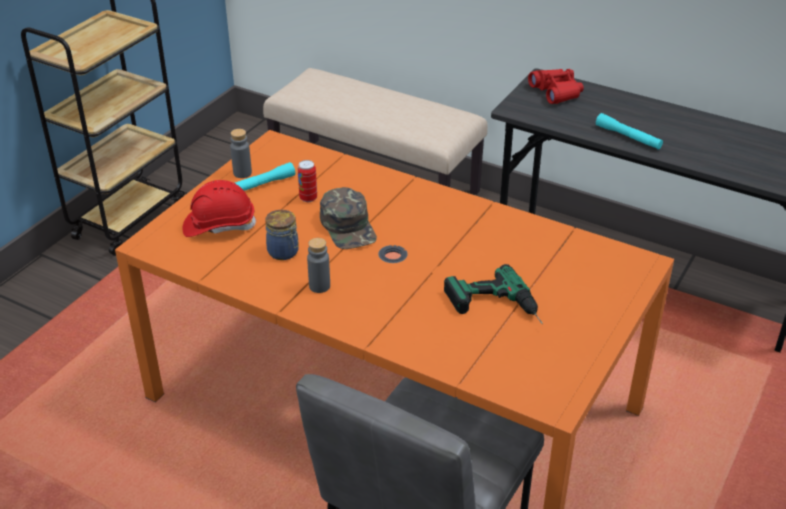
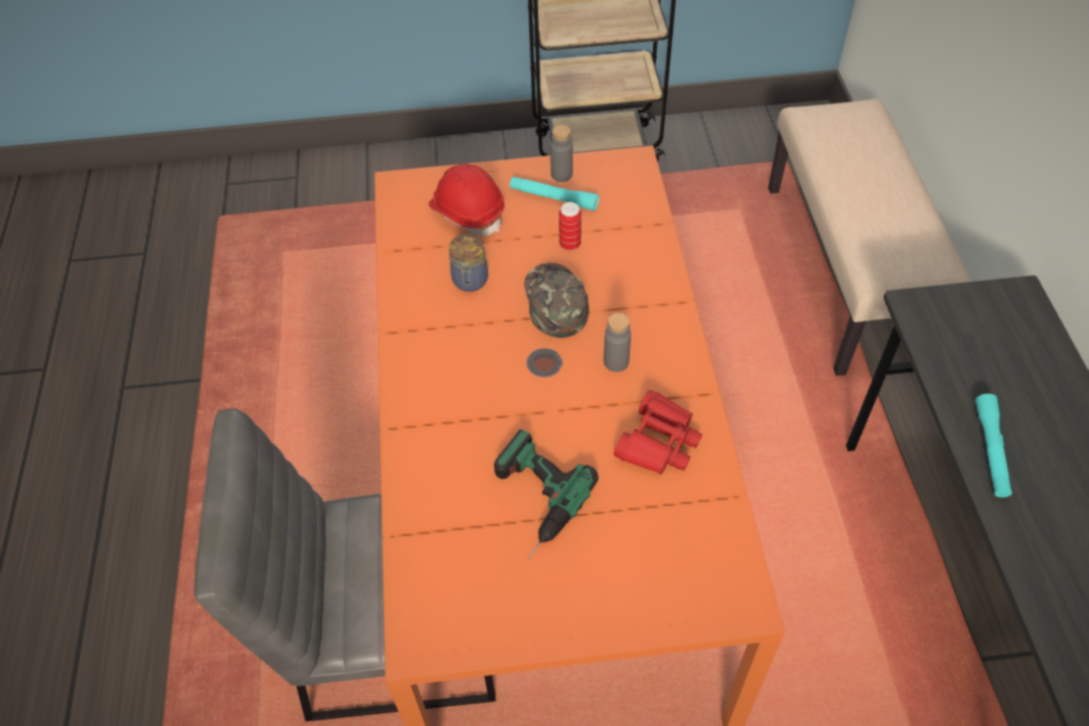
camera: 55 degrees right, 15 degrees up
(319, 286) = (443, 338): grey bottle -> grey bottle (616, 362)
(348, 226) = (554, 302): green cap -> green cap turned 135 degrees clockwise
(556, 92) = (1005, 325): red binoculars -> red binoculars (658, 442)

